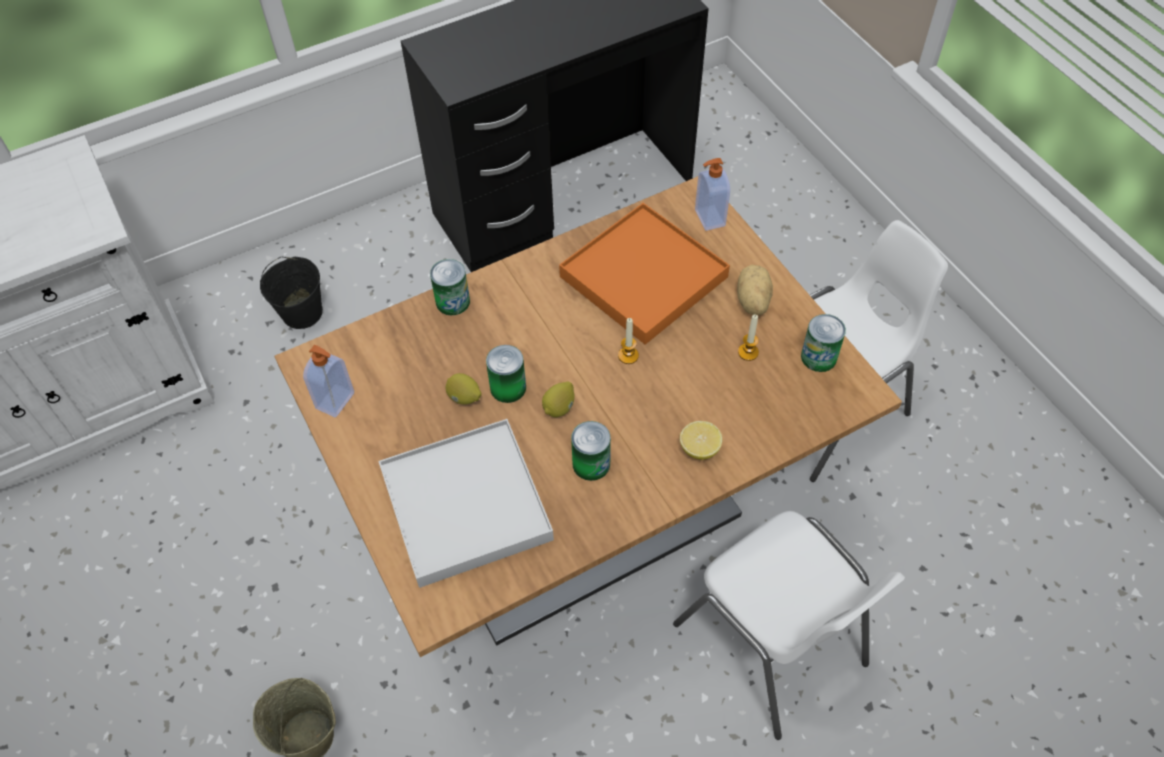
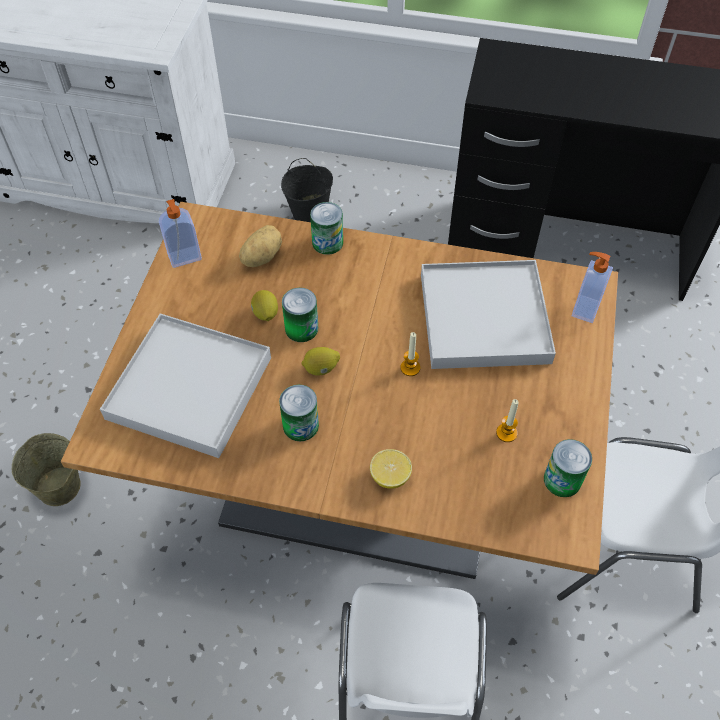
camera: 40 degrees right, 0 degrees up
(644, 277) = (484, 318): orange tray -> white tray
(751, 301) = (552, 396): potato -> potato (261, 257)

